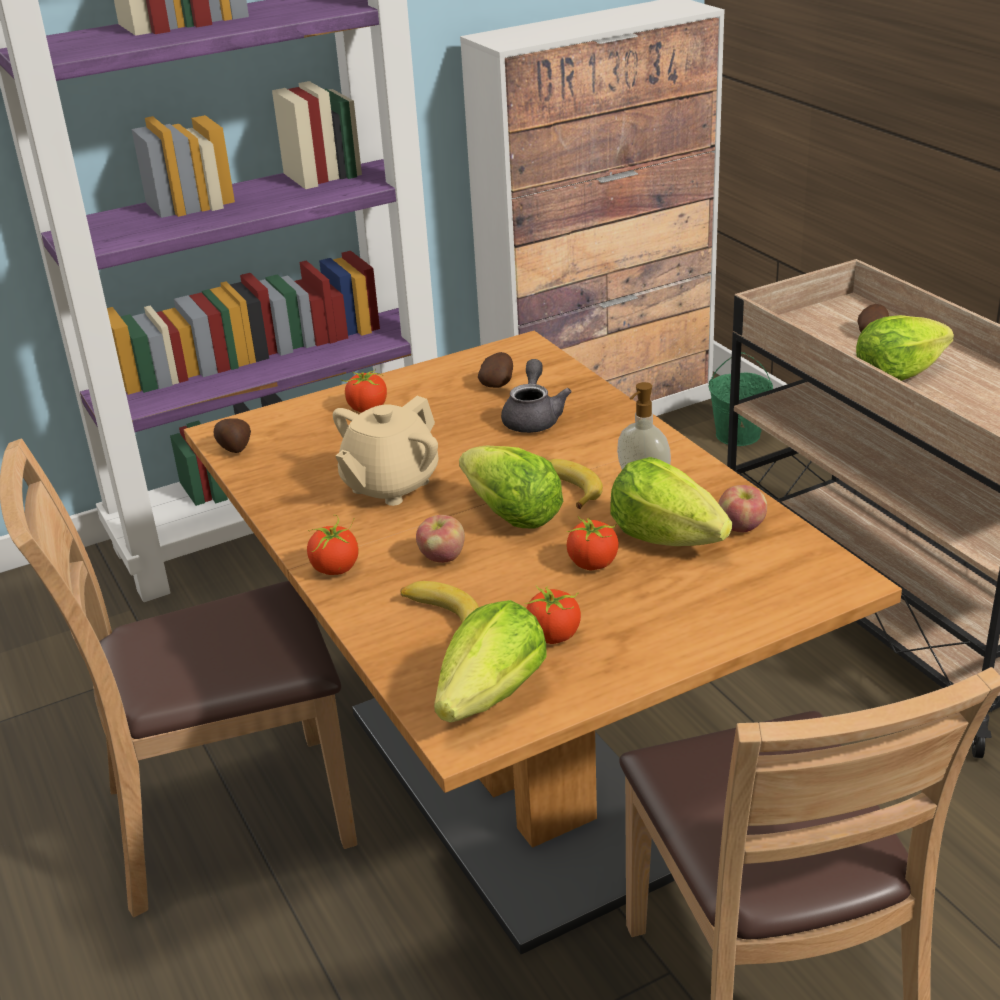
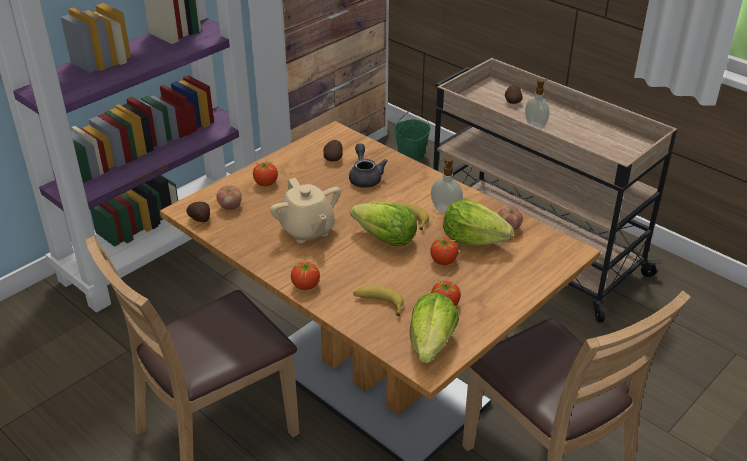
camera: 20 degrees left, 5 degrees up
(390, 485) = (307, 230): beige teapot -> beige teapot turned 45 degrees counterclockwise
(442, 557) = (361, 269): apple -> apple (230, 207)
(897, 374) = (536, 125): lettuce -> soap dispenser

